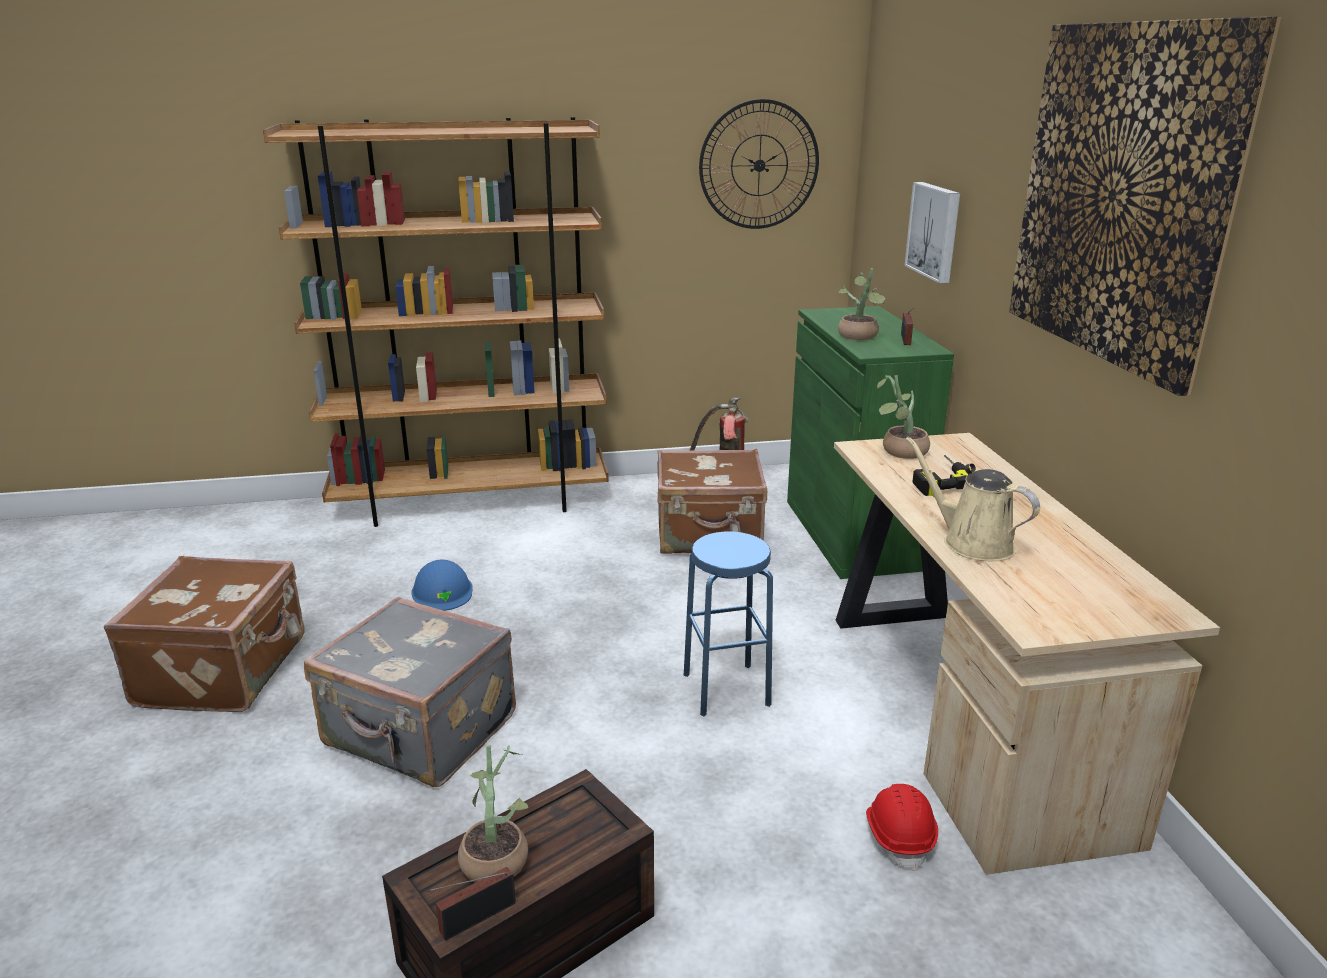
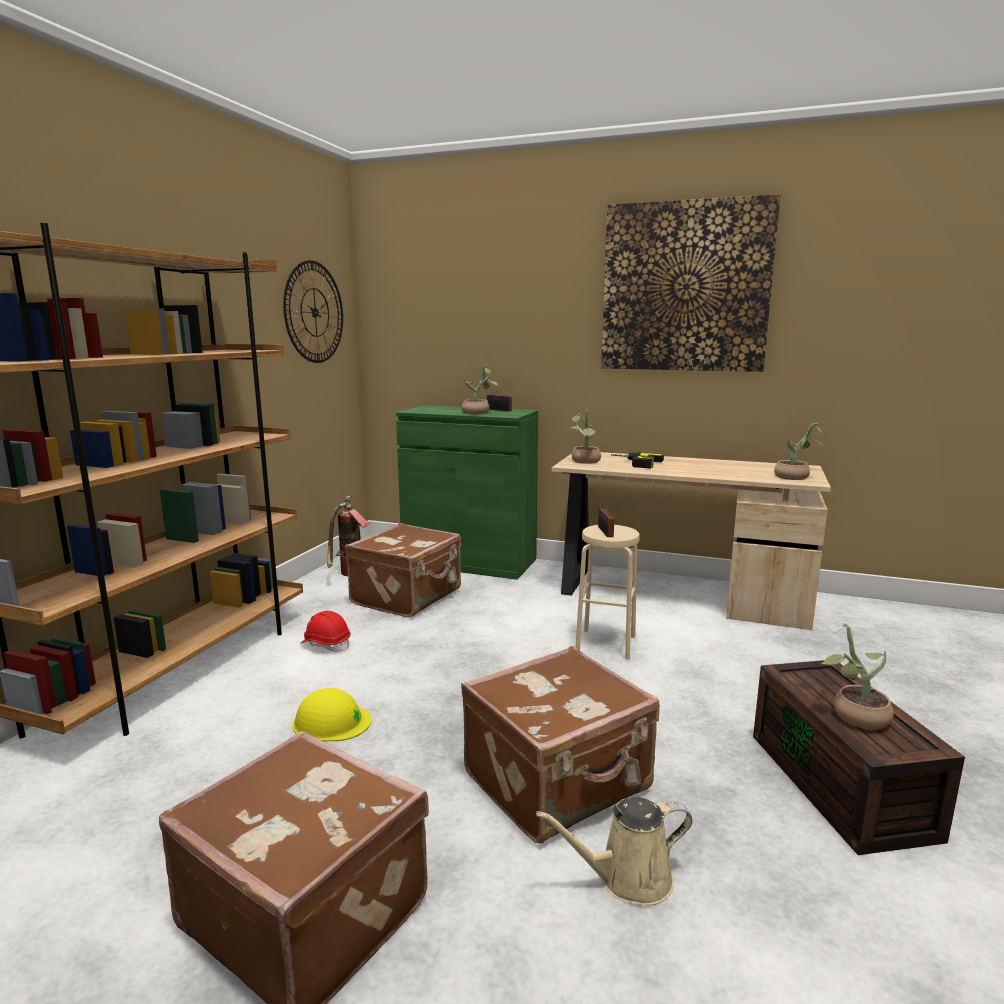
camera: 60 degrees left, 10 degrees down
(420, 733) = (559, 783): grey suitcase -> brown suitcase
(442, 591) = (331, 722): blue hard hat -> yellow hard hat
(473, 919) = (923, 736): radio -> radio (605, 532)
(726, 689) = (605, 644): blue stool -> beige stool
(899, 836) = (775, 640): red hard hat -> red hard hat (326, 644)
(935, 231) = (490, 340): picture -> none
(971, 542) = (714, 473): beige watering can -> beige watering can (627, 878)
(1053, 610) = (796, 477): none -> potted plant

